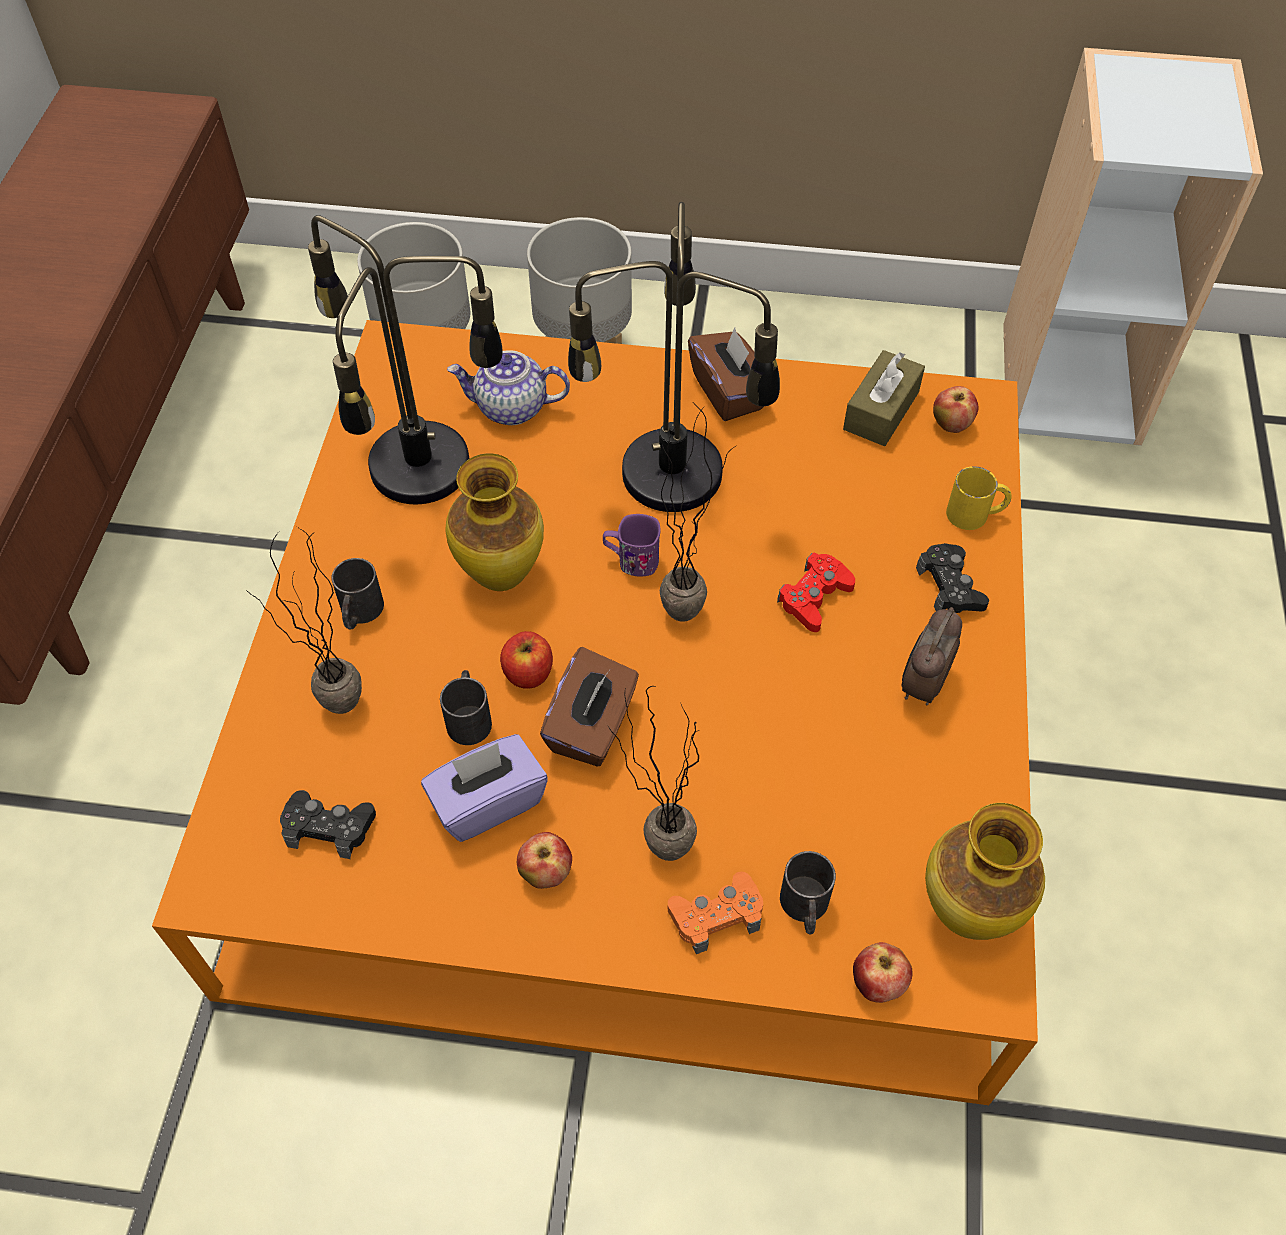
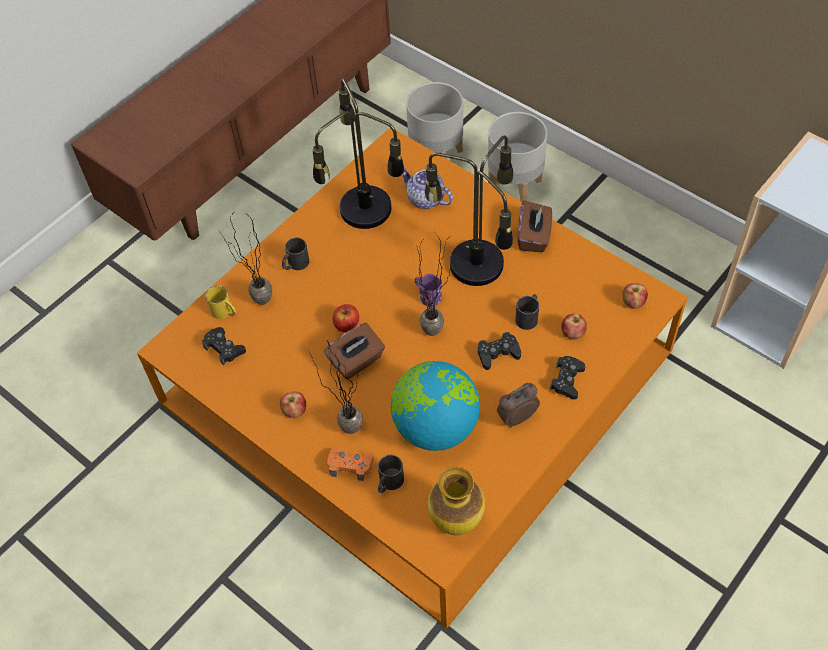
camera: 35 degrees right, 0 degrees up
(469, 716) = (309, 331): black mug -> black mug (528, 316)
(488, 802) = (292, 370): purple tissue box -> none
(502, 574) = (366, 276): vase -> none
(808, 768) = (436, 427): none -> globe
(814, 597) = (498, 353): red game controller -> black game controller
(877, 984) = (395, 529): apple -> apple (572, 334)
(881, 410) = (603, 280): brown tissue box -> none
(975, 514) = (608, 352): yellow mug -> yellow mug (225, 312)

